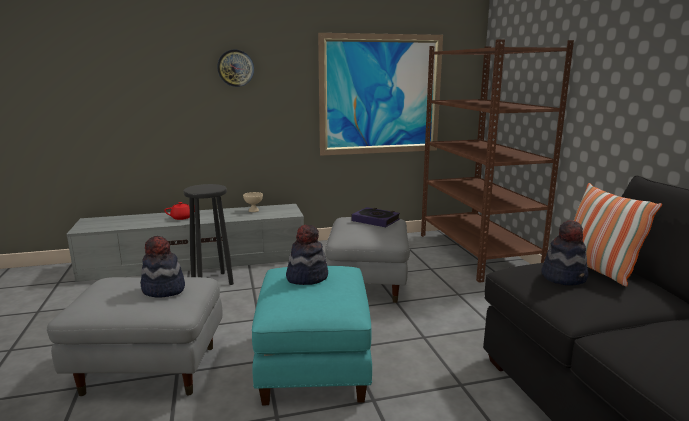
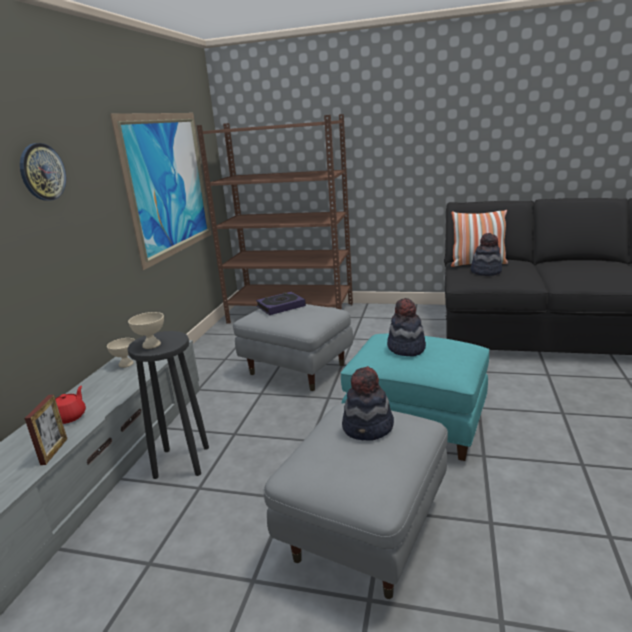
camera: 60 degrees left, 5 degrees up
(145, 225) = (54, 451): none -> picture frame
(199, 188) = (152, 345): none -> beige bowl

